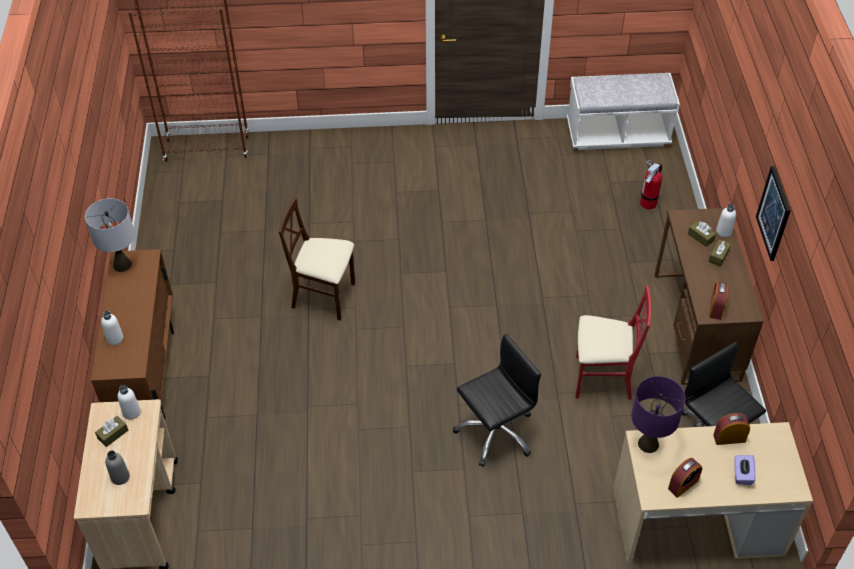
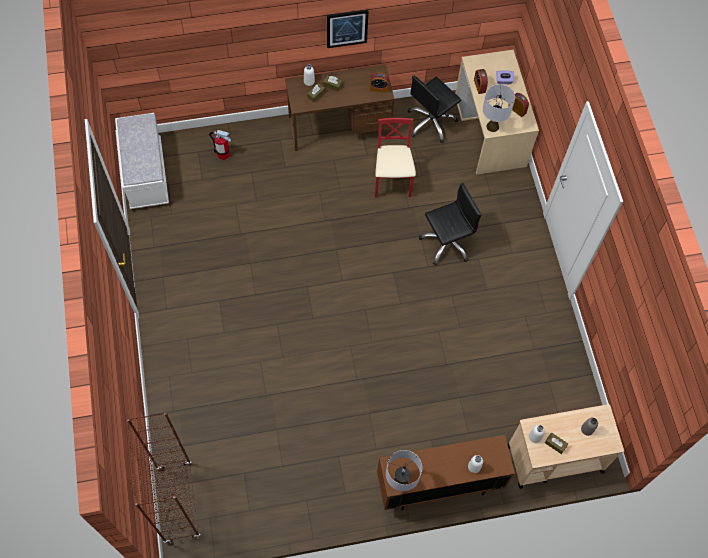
camera: 100 degrees left, 15 degrees up
(324, 296) = (343, 370): beige chair -> none
(495, 432) = (447, 242): black office chair -> black office chair turned 105 degrees clockwise
(648, 444) = (492, 126): purple table lamp -> grey table lamp

